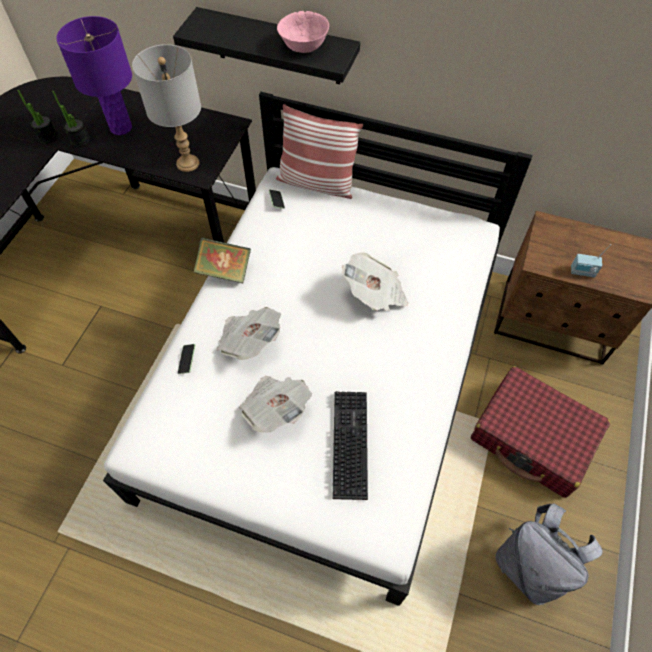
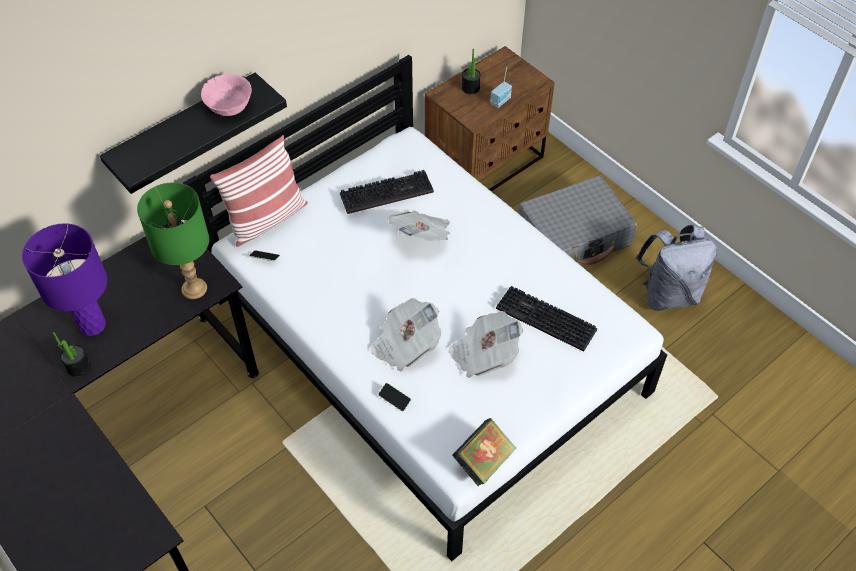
camera: 60 degrees left, 5 degrees down
(48, 137) = (47, 395): potted plant -> potted plant (470, 88)
(188, 163) = (194, 288): grey table lamp -> green table lamp
(224, 271) = (315, 332): book -> book (483, 460)
(405, 244) = (387, 192): none -> keyboard
(533, 438) = (574, 235): red suitcase -> grey suitcase

